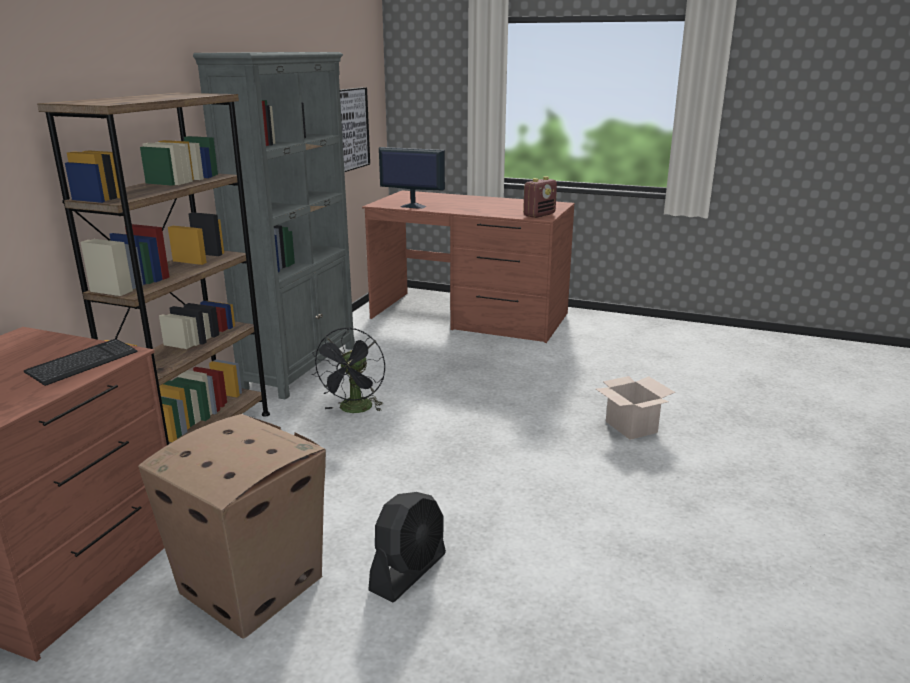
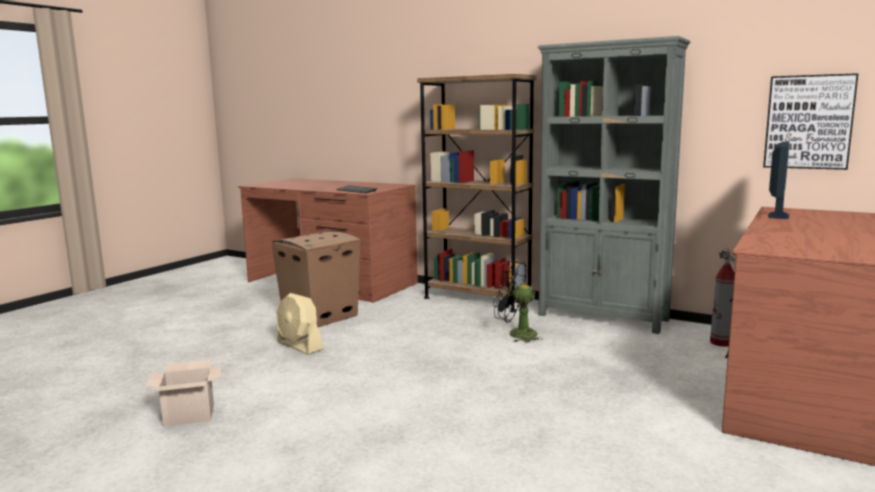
camera: 100 degrees right, 10 degrees down
(378, 328) = (721, 343): none -> fire extinguisher
(409, 572) = (299, 346): black fan -> beige fan
(539, 215) = (774, 248): radio -> none
(629, 426) = (454, 448): cardboard box -> cardboard box (190, 415)

